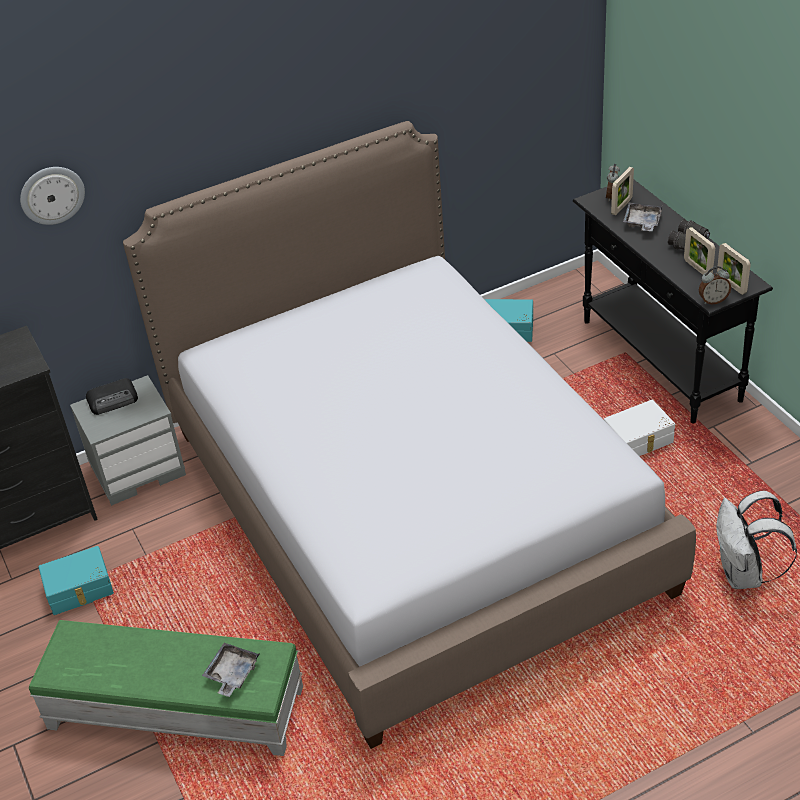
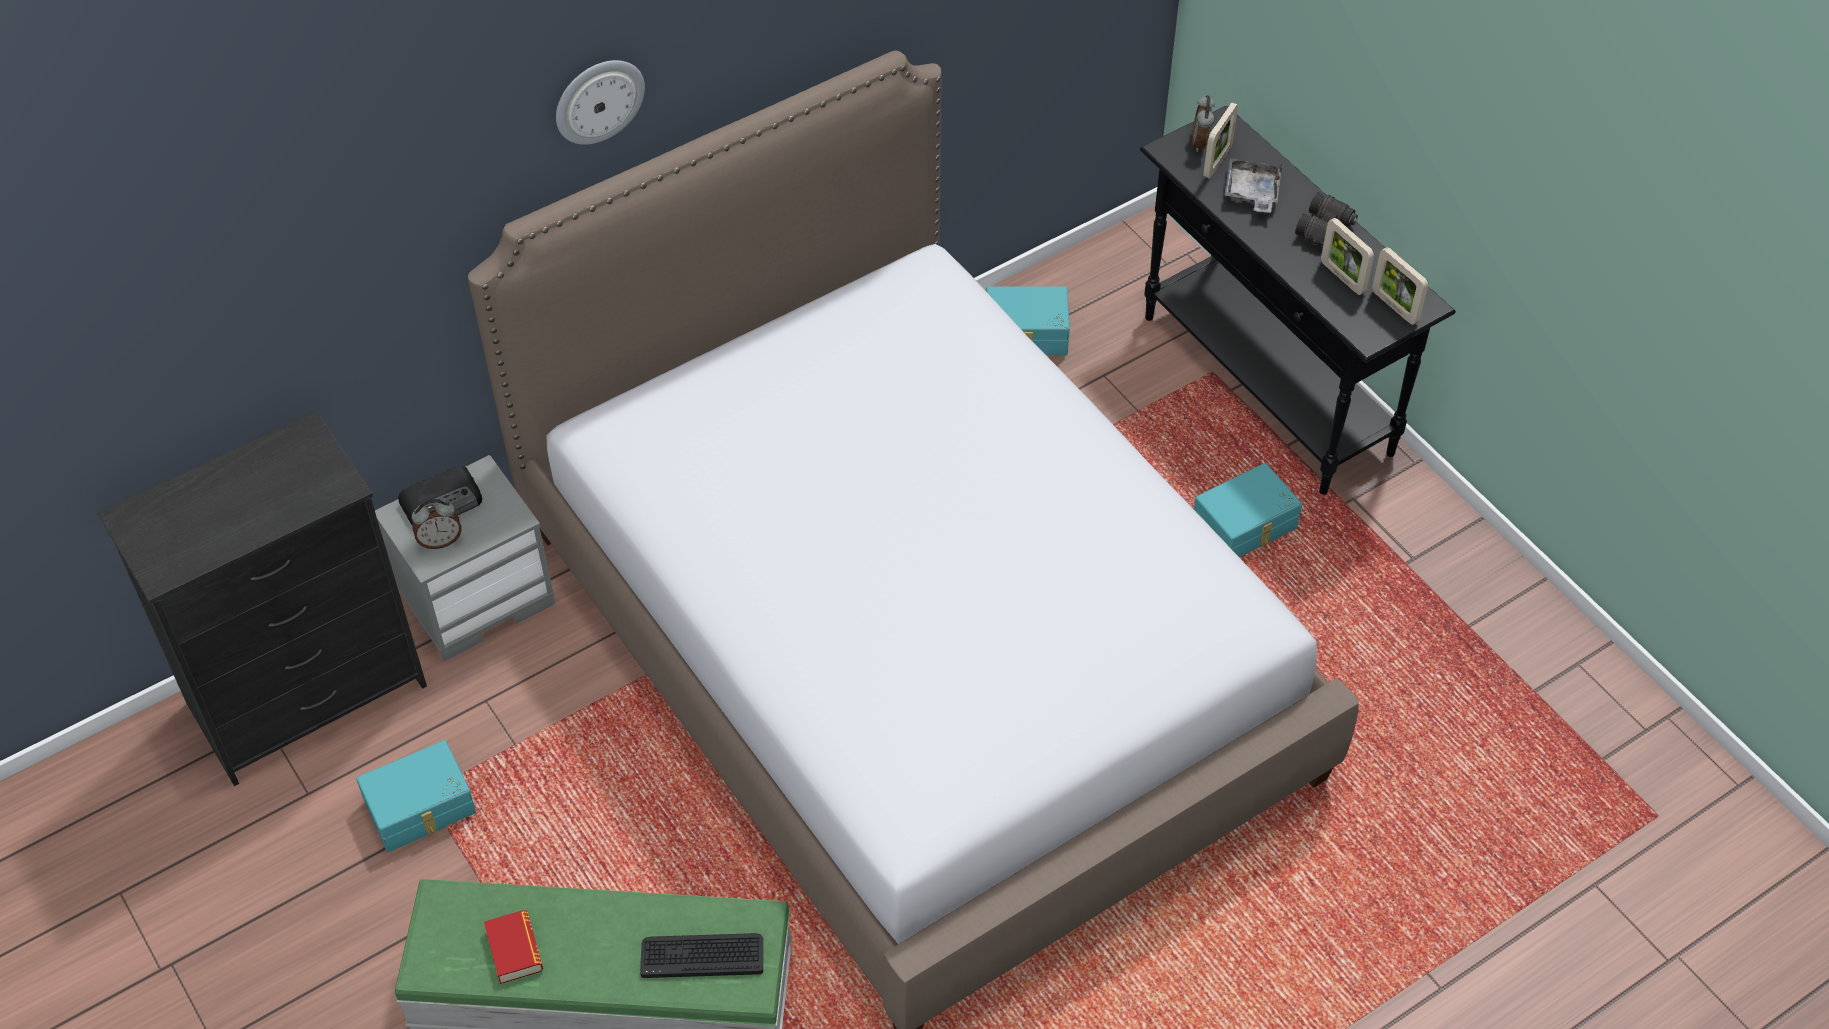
camera: 10 degrees left, 10 degrees up
(52, 194) = (361, 218): wall clock -> wall clock (598, 100)
(110, 665) = (514, 950): none -> book
(232, 674) = (702, 955): grey tray -> keyboard
(639, 441) = (1245, 526): white storage box -> turquoise storage box
(713, 300) = (1369, 336): alarm clock -> alarm clock (440, 541)
(744, 574) = (1414, 743): white backpack -> none

